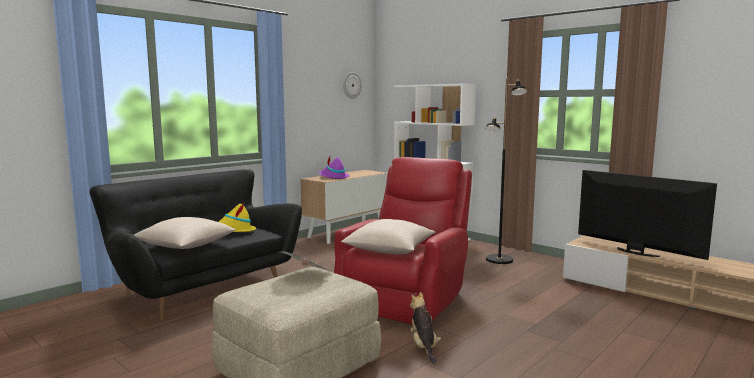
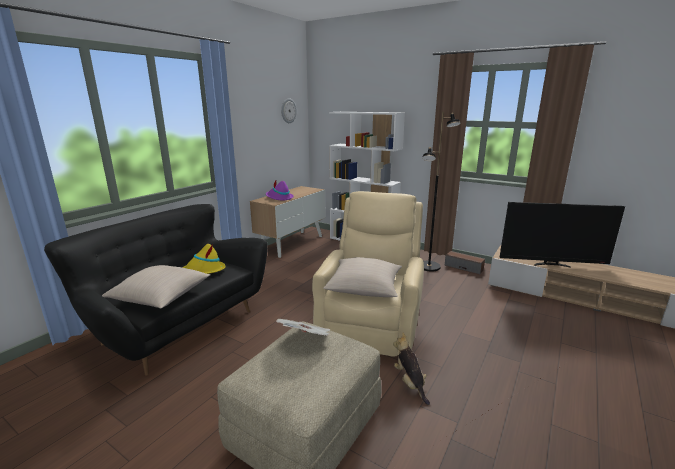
camera: 10 degrees left, 10 degrees up
(406, 298) = (371, 320): red armchair -> beige armchair
(542, 263) = (464, 267): none -> speaker
(636, 252) = (551, 265): television -> television turned 150 degrees clockwise

